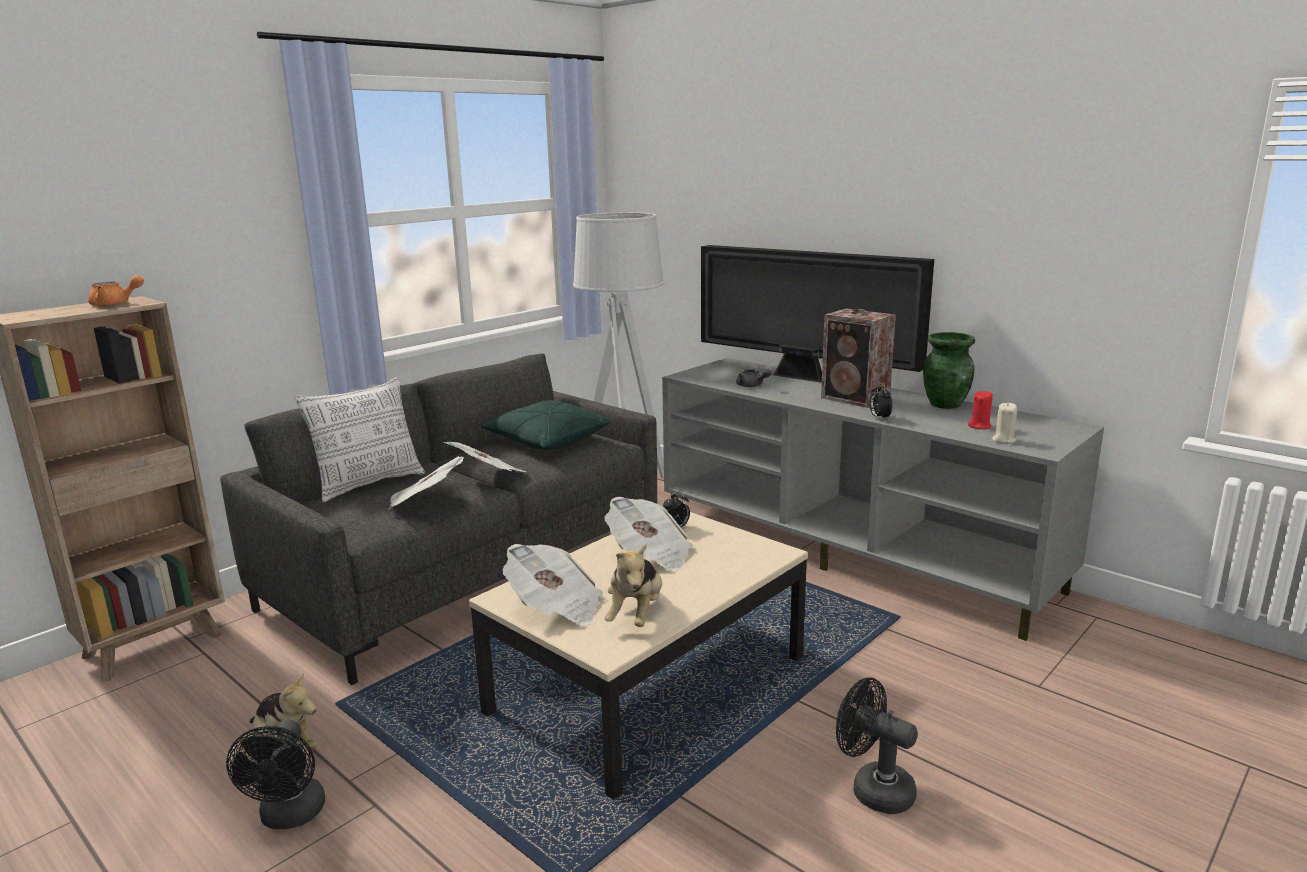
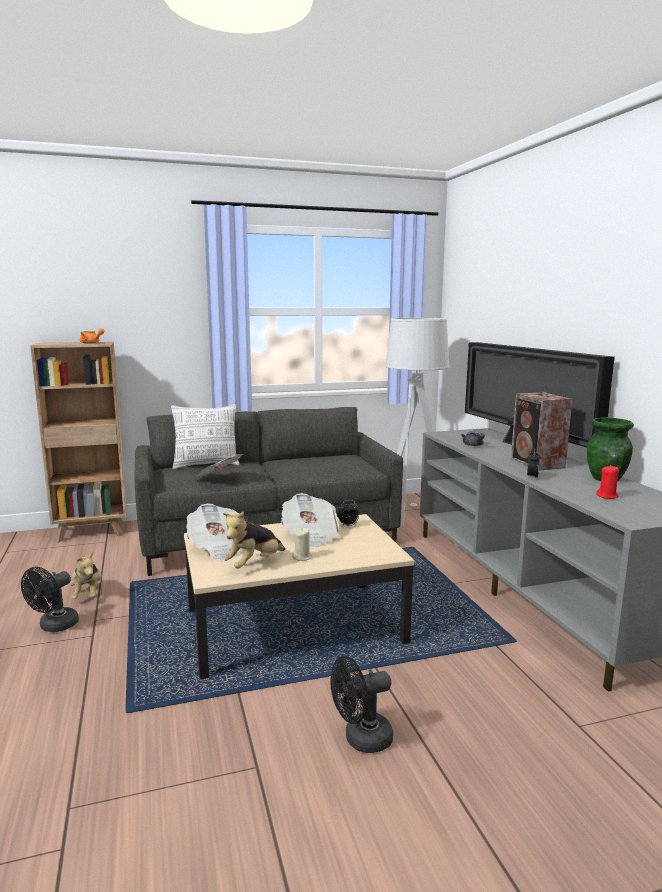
camera: 30 degrees right, 5 degrees down
(487, 476) = (269, 473): newspaper -> none
(546, 441) = (329, 462): green pillow -> none
(873, 789) = (361, 739): black fan -> black fan turned 90 degrees counterclockwise
(1003, 440) = (610, 508): beige candle -> beige candle (302, 557)

